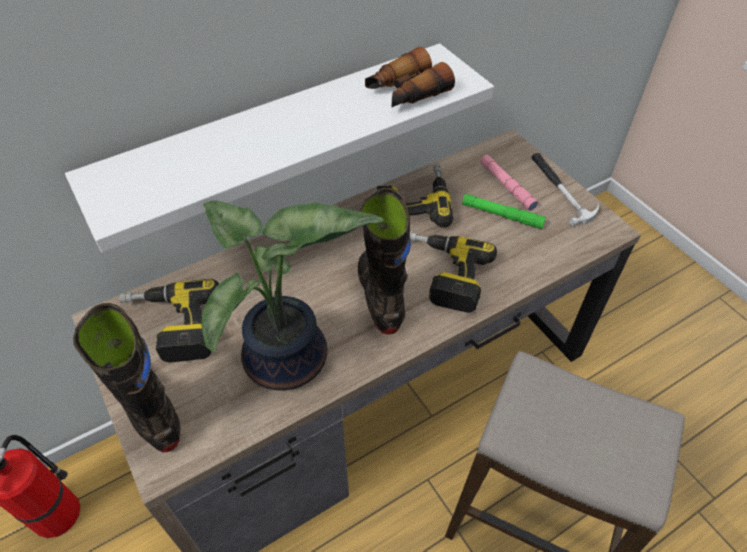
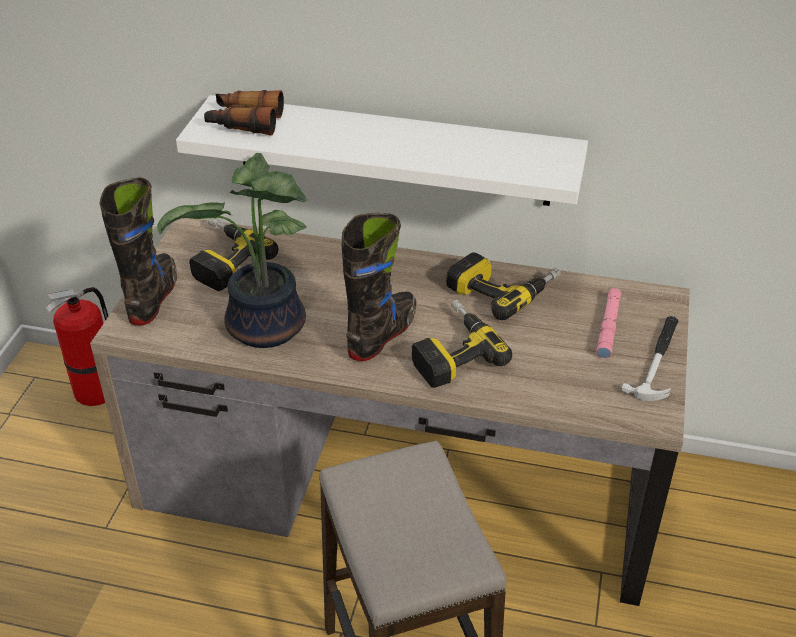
camera: 45 degrees right, 10 degrees down
(406, 92) = (496, 159): binoculars -> binoculars (244, 122)
(502, 215) = (568, 345): green flashlight -> none

